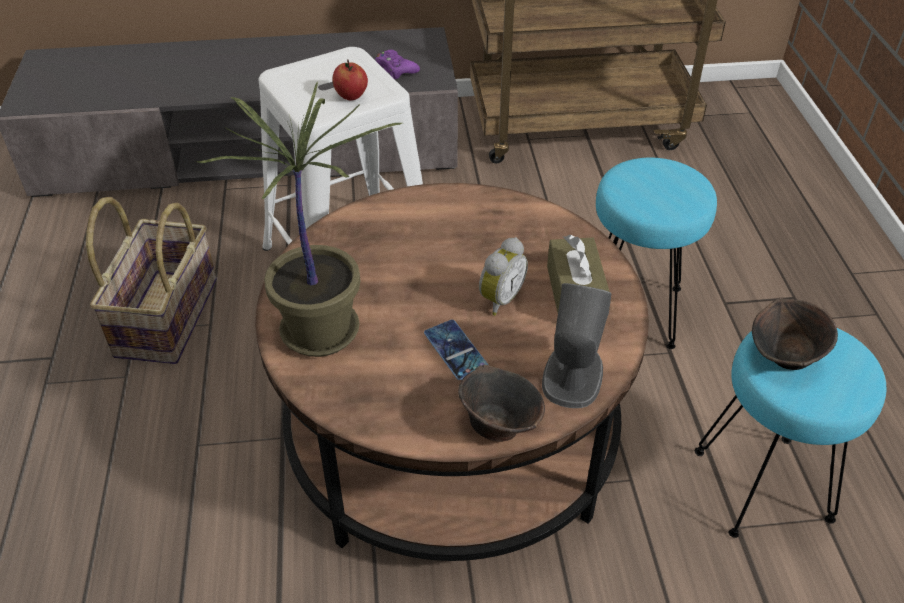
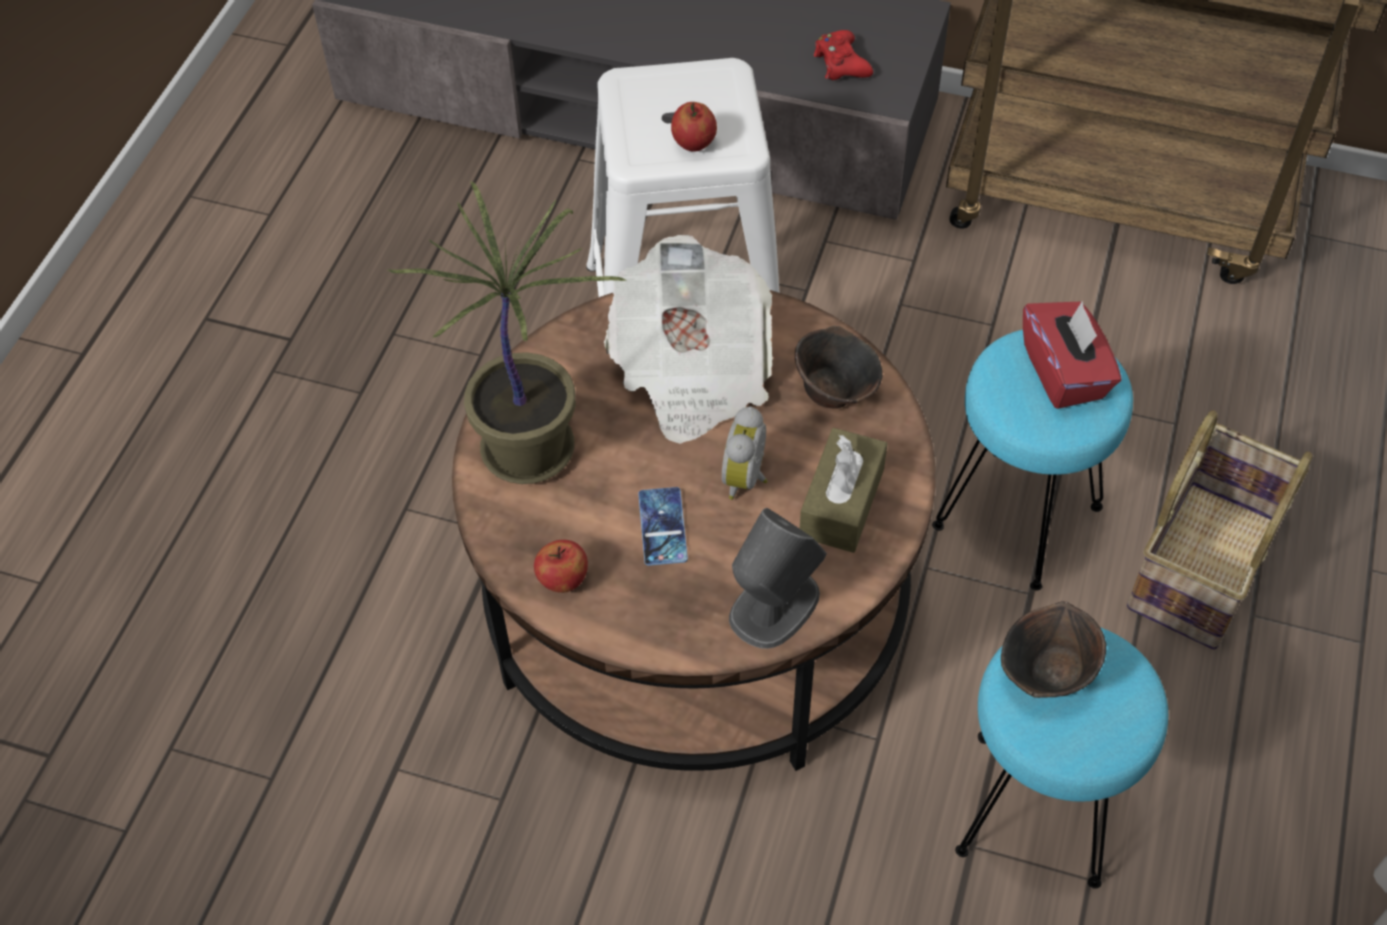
camera: 25 degrees right, 10 degrees up
(165, 316) = (433, 326): basket -> basket (1200, 563)
(395, 70) = (841, 63): purple game controller -> red game controller
(399, 412) = (563, 580): none -> apple
(415, 245) = (691, 371): none -> newspaper
(498, 423) = (660, 632): brown bowl -> brown bowl (835, 390)
(499, 299) = (748, 479): alarm clock -> alarm clock turned 135 degrees clockwise
(662, 179) = (1064, 373): none -> red tissue box

